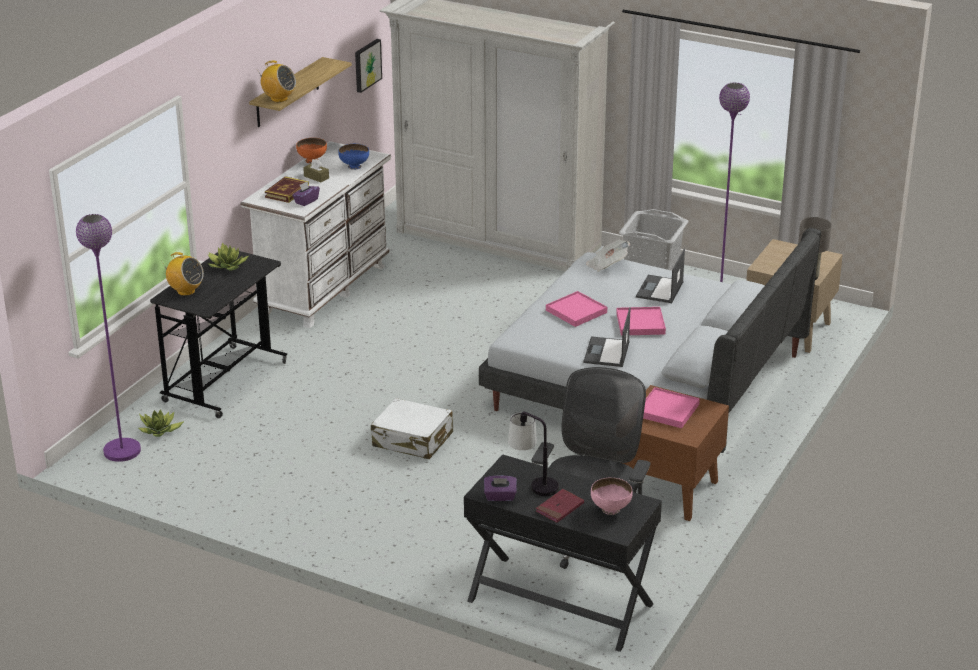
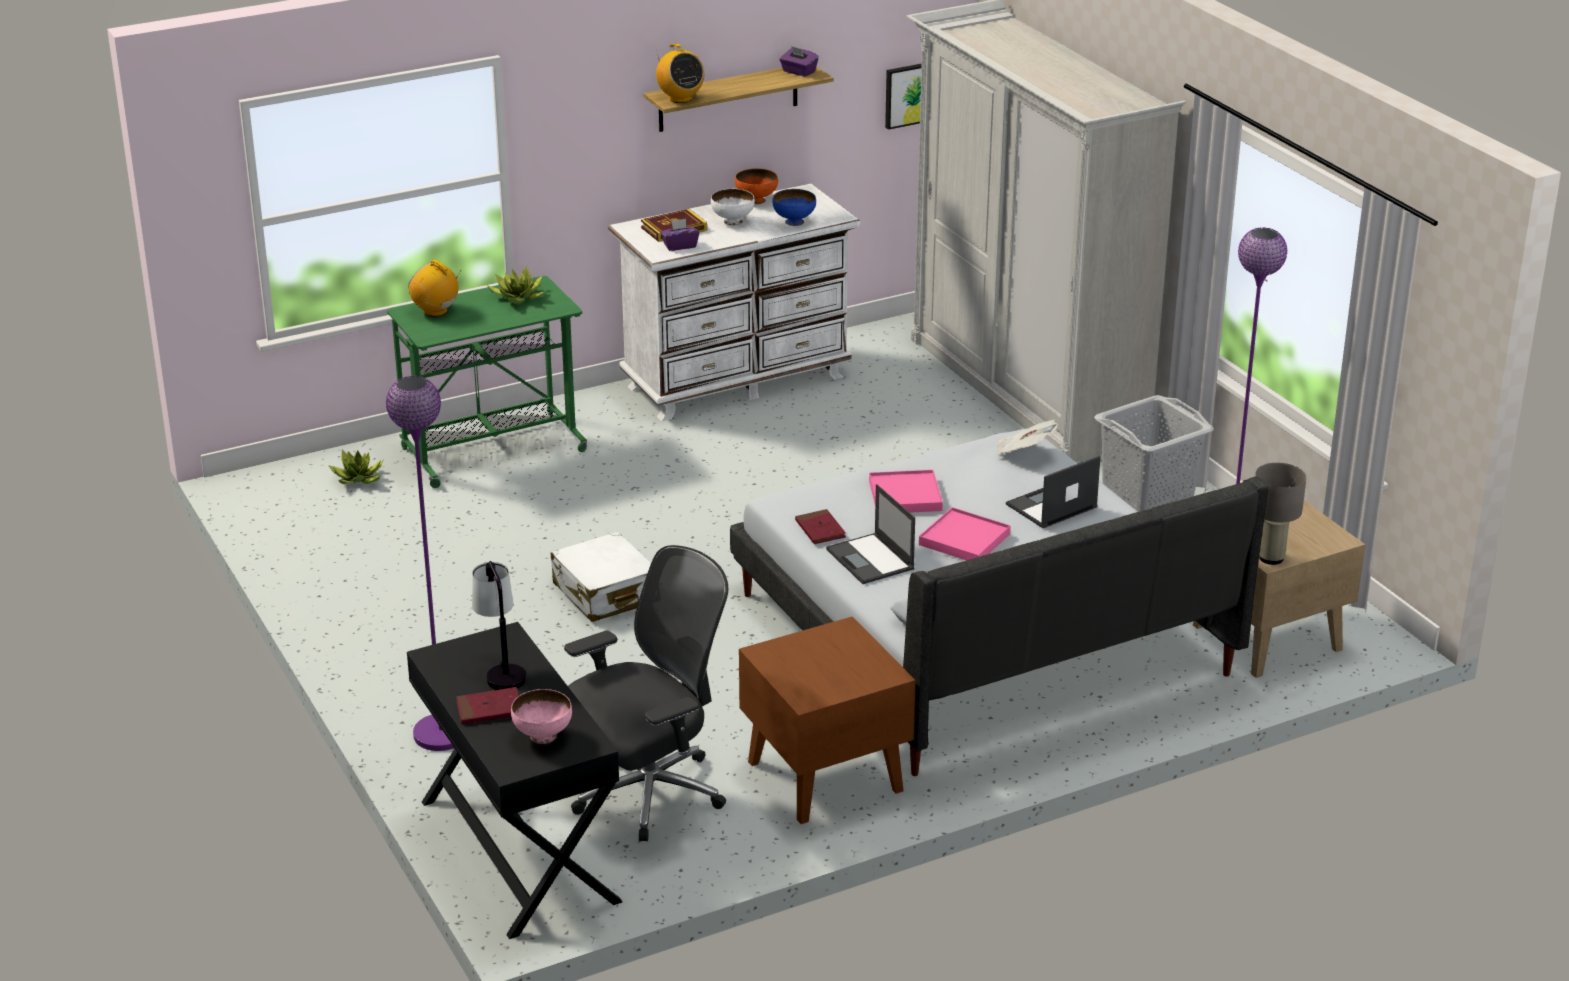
camera: 35 degrees right, 0 degrees up
(121, 451) = (294, 486): purple floor lamp -> purple floor lamp (441, 734)
(185, 291) = (435, 311): radio -> radio turned 150 degrees clockwise
(225, 381) = (493, 449): black desk -> green desk
(316, 177) = (732, 221): brown tissue box -> white bowl
(500, 497) = (444, 668): purple tissue box -> purple tissue box (798, 72)
(556, 346) = (820, 530): none -> red book
(606, 353) = (871, 560): laptop -> laptop turned 75 degrees counterclockwise
(667, 410) = (827, 656): pink tray -> none

